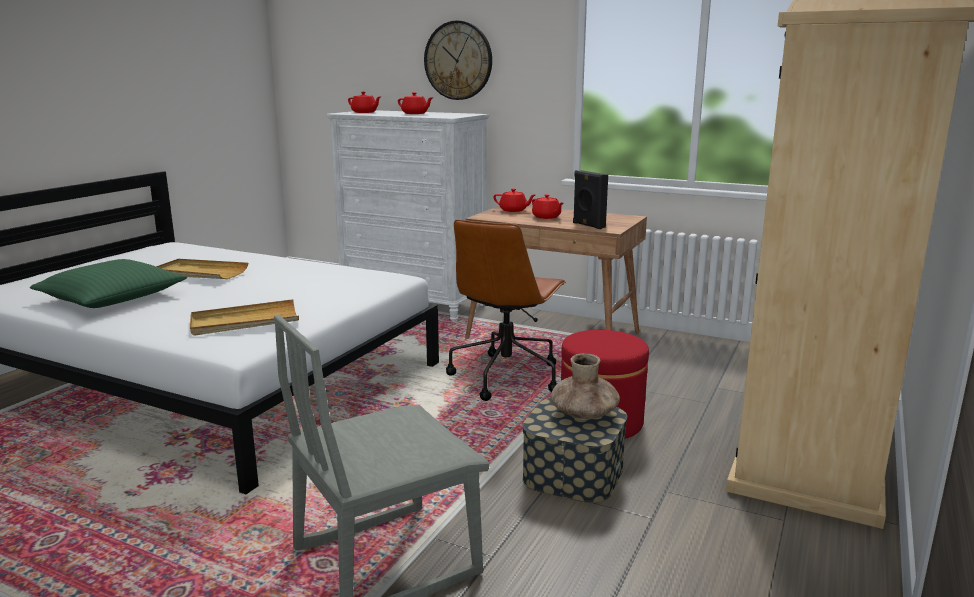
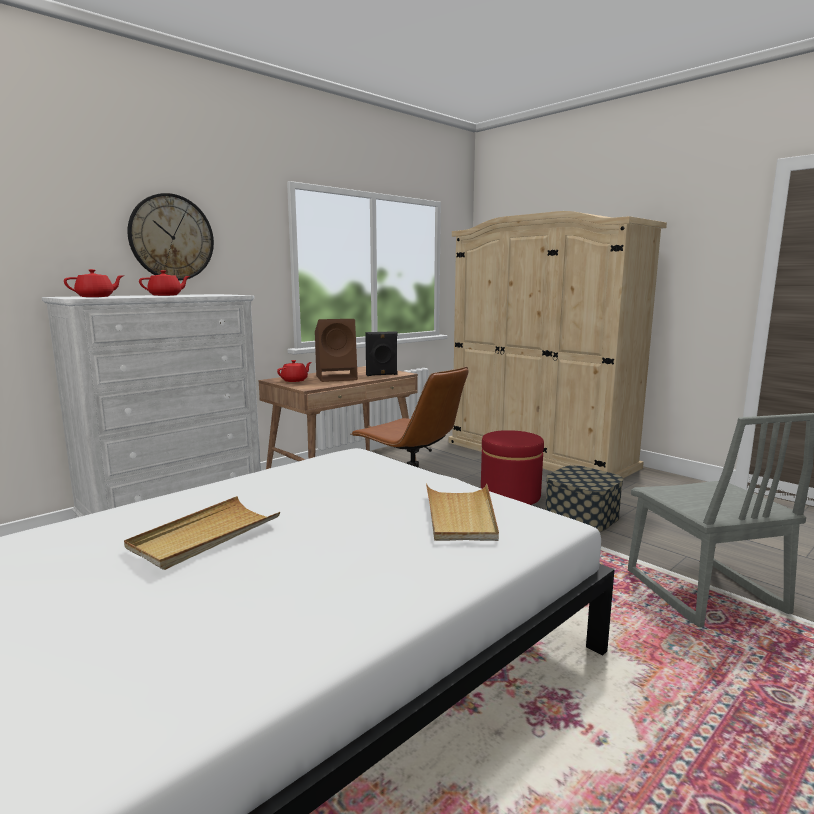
camera: 70 degrees left, 5 degrees down
(112, 298) = (260, 606): green pillow -> none
(546, 217) = (337, 378): red teapot -> brown speaker
(584, 414) = (577, 474): brown vase -> none

